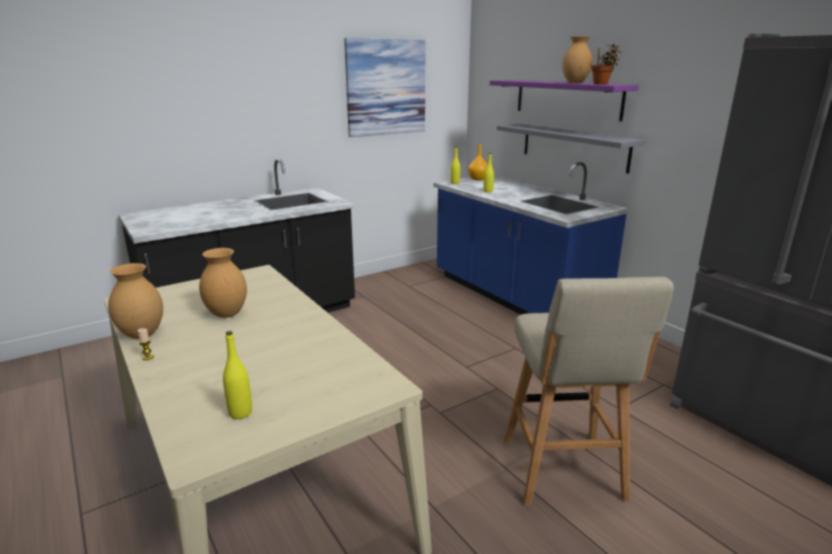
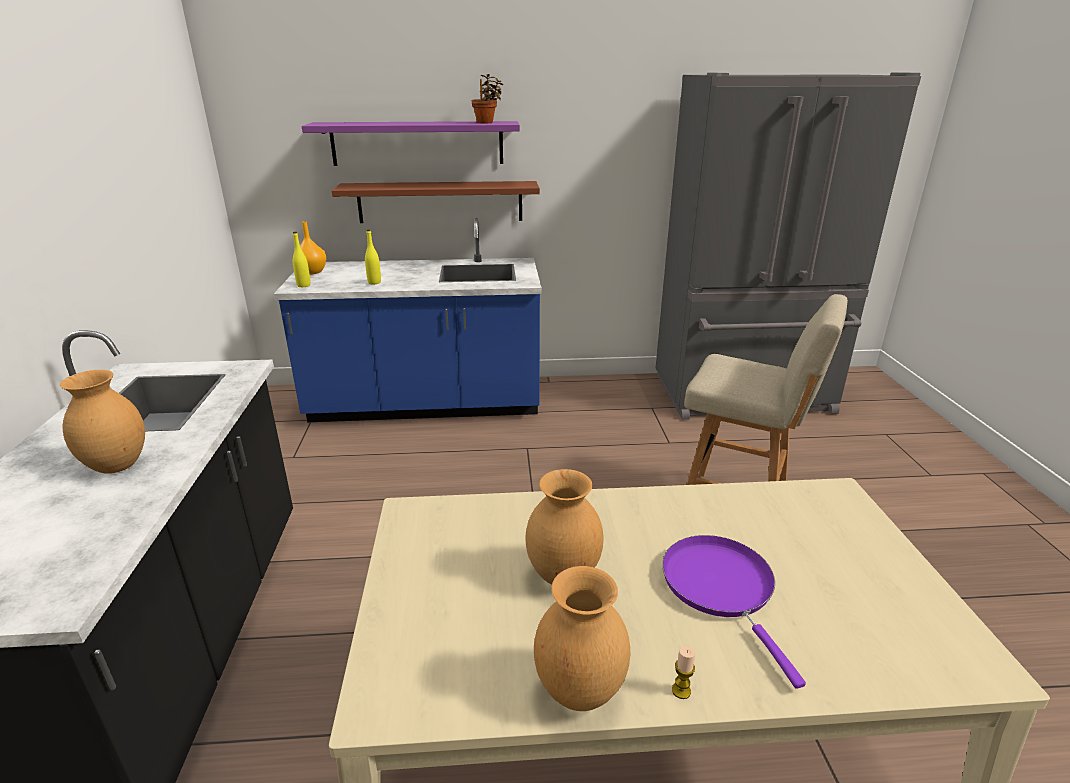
camera: 60 degrees left, 5 degrees up
(238, 356) = (721, 588): none -> purple frying pan
(240, 413) = (880, 611): yellow bottle -> none
(386, 87) = (139, 152): picture -> none
(573, 146) = (440, 202): grey shelf -> brown shelf
(574, 82) = (443, 122): brown vase -> brown vase (116, 467)

